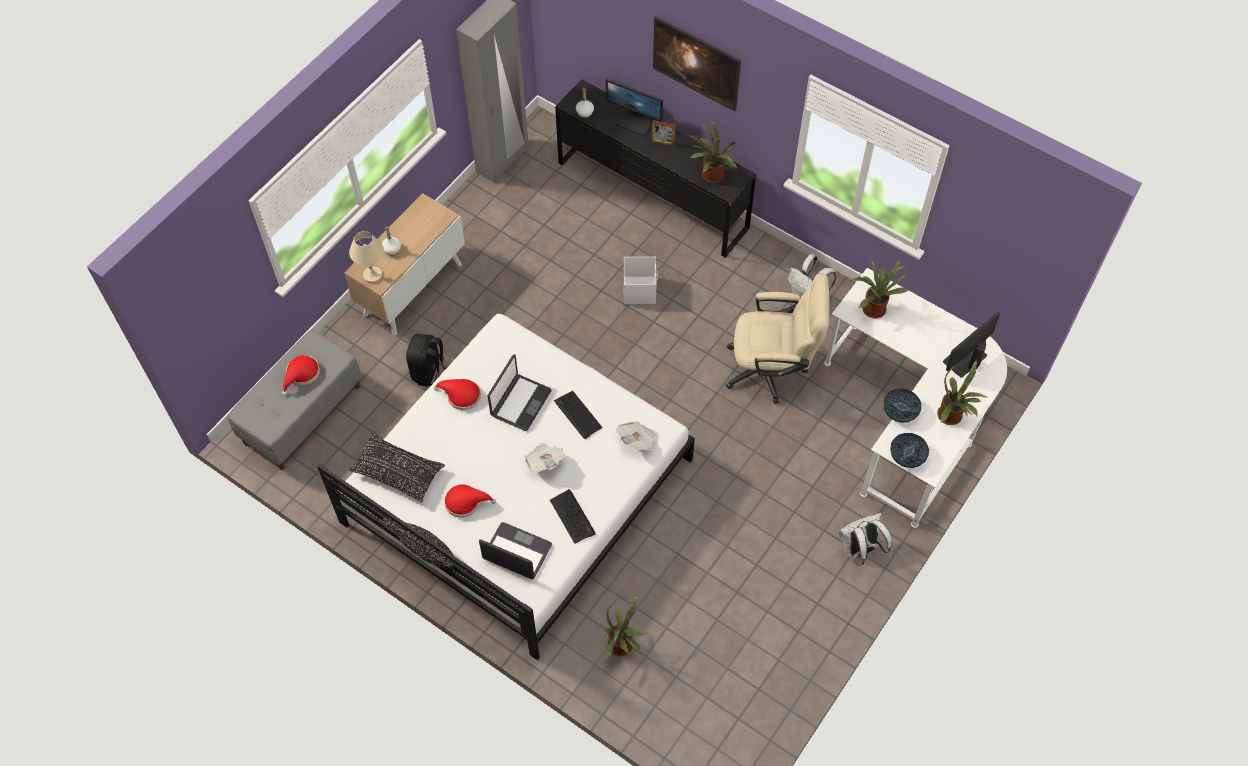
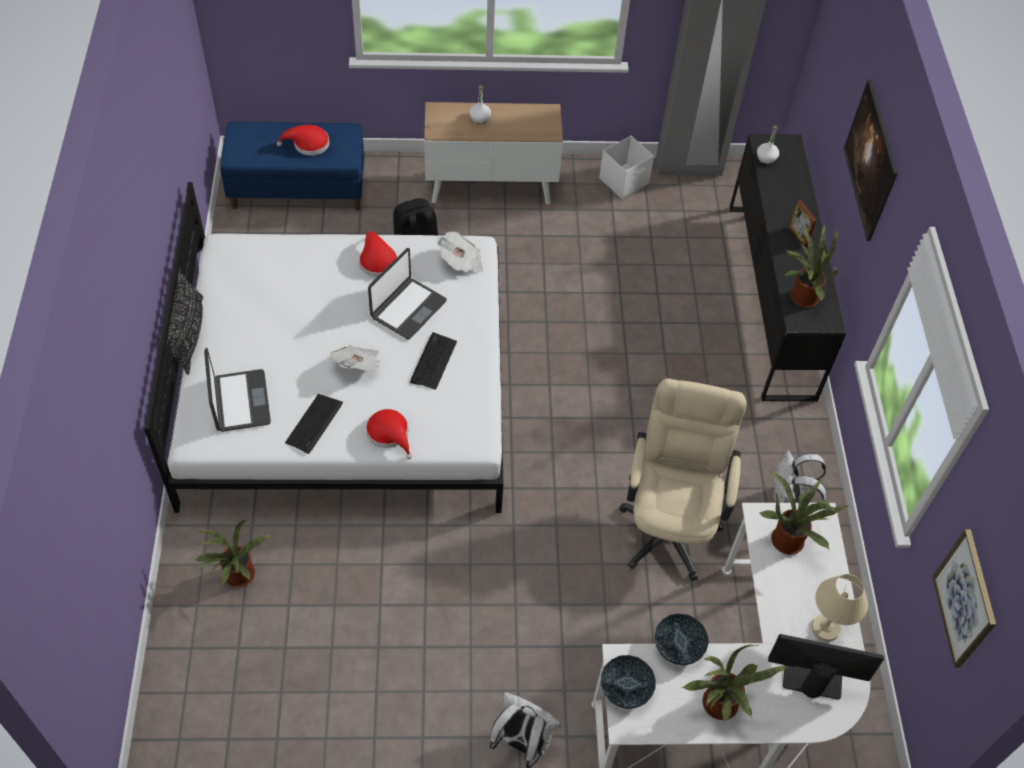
camera: 50 degrees right, 5 degrees down
(302, 414) = (298, 189): grey bench -> blue bench
(373, 275) = (440, 122): beige table lamp -> beige table lamp (825, 628)
(397, 472) = (257, 262): black pillow -> none
(465, 502) = (264, 330): red hat -> red hat (390, 434)
(520, 403) = (408, 309): laptop -> laptop turned 45 degrees counterclockwise
(634, 121) = (798, 200): monitor -> none
(638, 440) = (446, 428): newspaper -> newspaper (461, 262)
(639, 290) = (653, 352): white storage box -> white storage box (624, 181)
(772, 370) = (670, 523): beige office chair -> beige office chair turned 135 degrees counterclockwise
(1004, 247) = (965, 599): none -> picture

